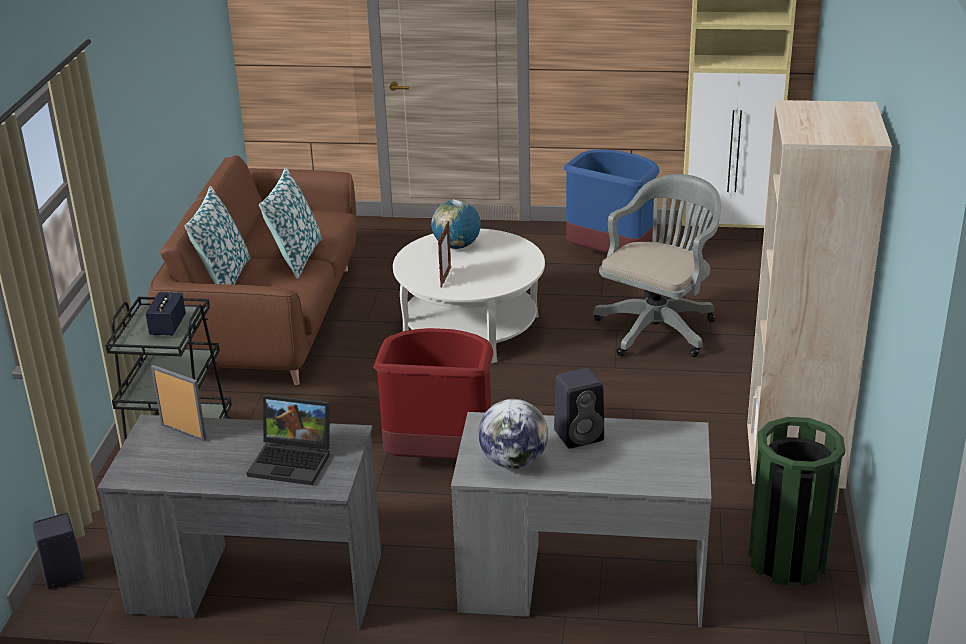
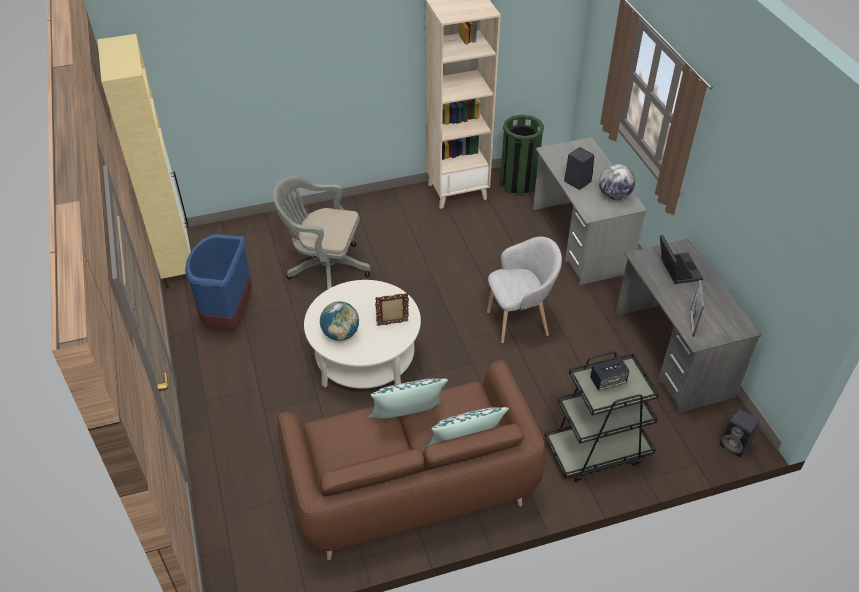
camera: 115 degrees left, 15 degrees up
(439, 457) = (519, 322): red trash can -> grey armchair

